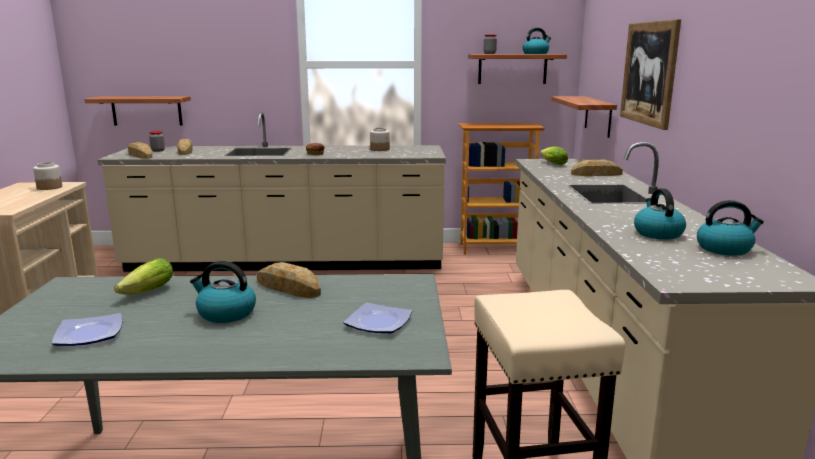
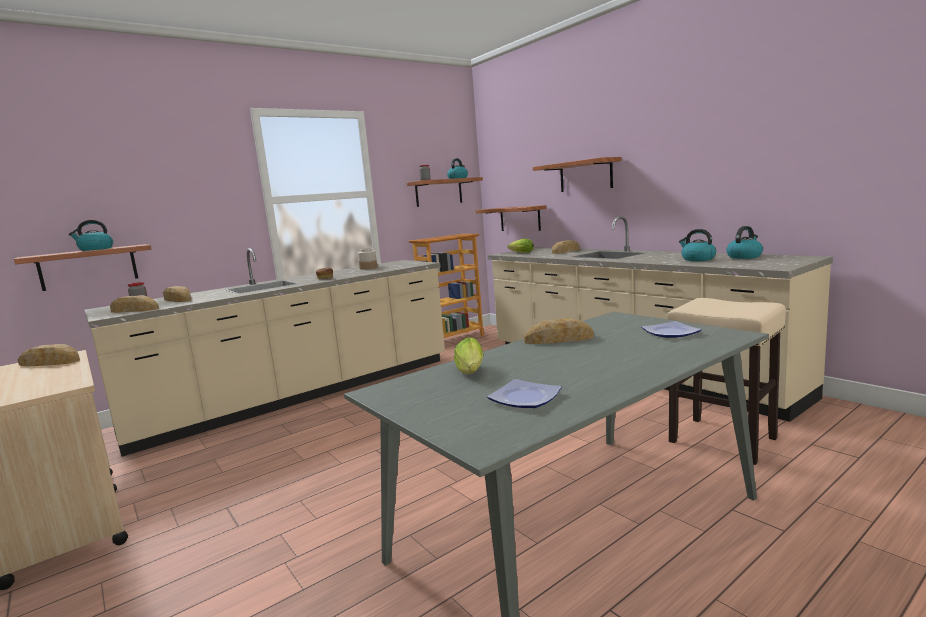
camera: 35 degrees left, 5 degrees down
(49, 187) = (50, 362): jar -> bread
(225, 313) = (572, 359): kettle -> kettle (95, 249)
(649, 73) = (585, 175): picture -> shelf

